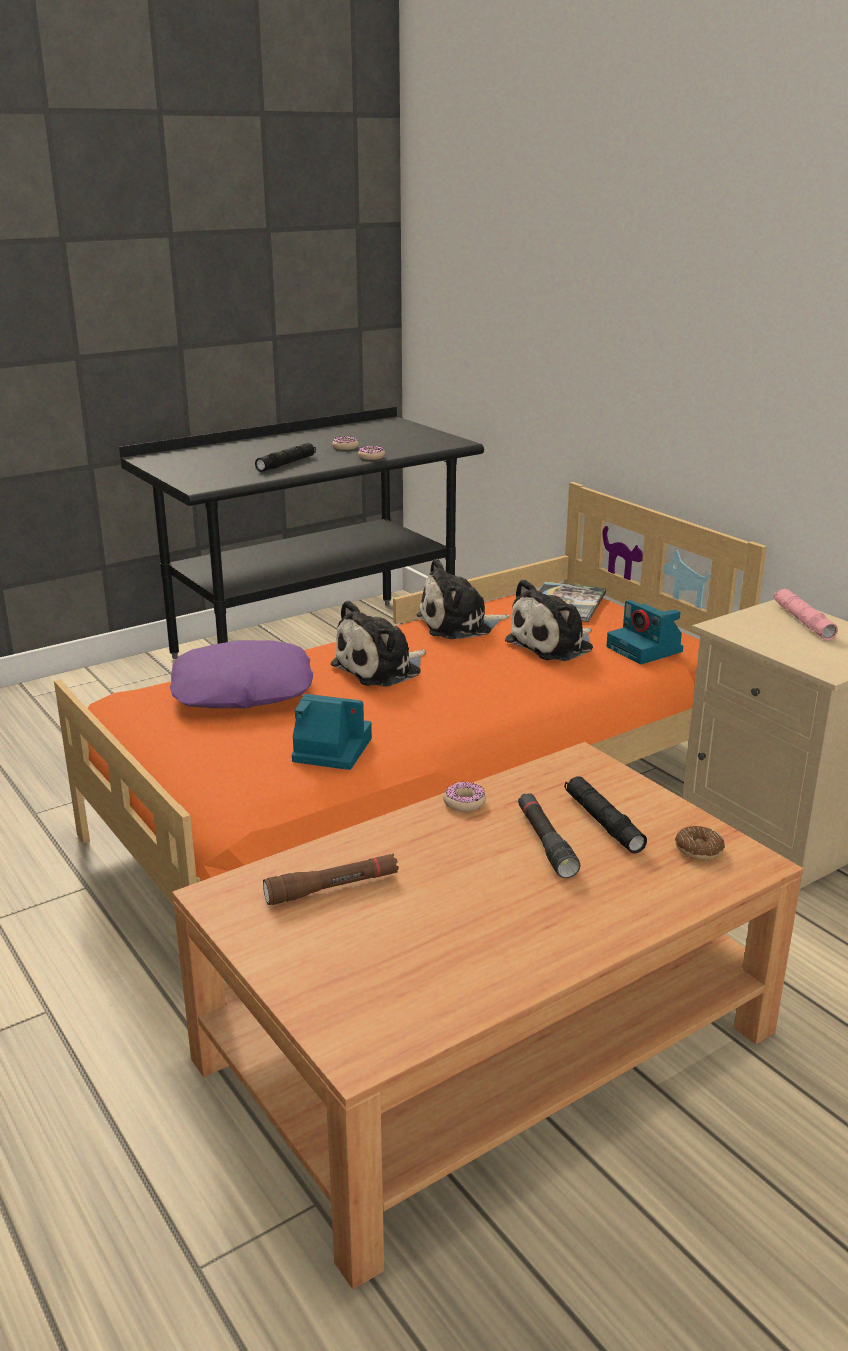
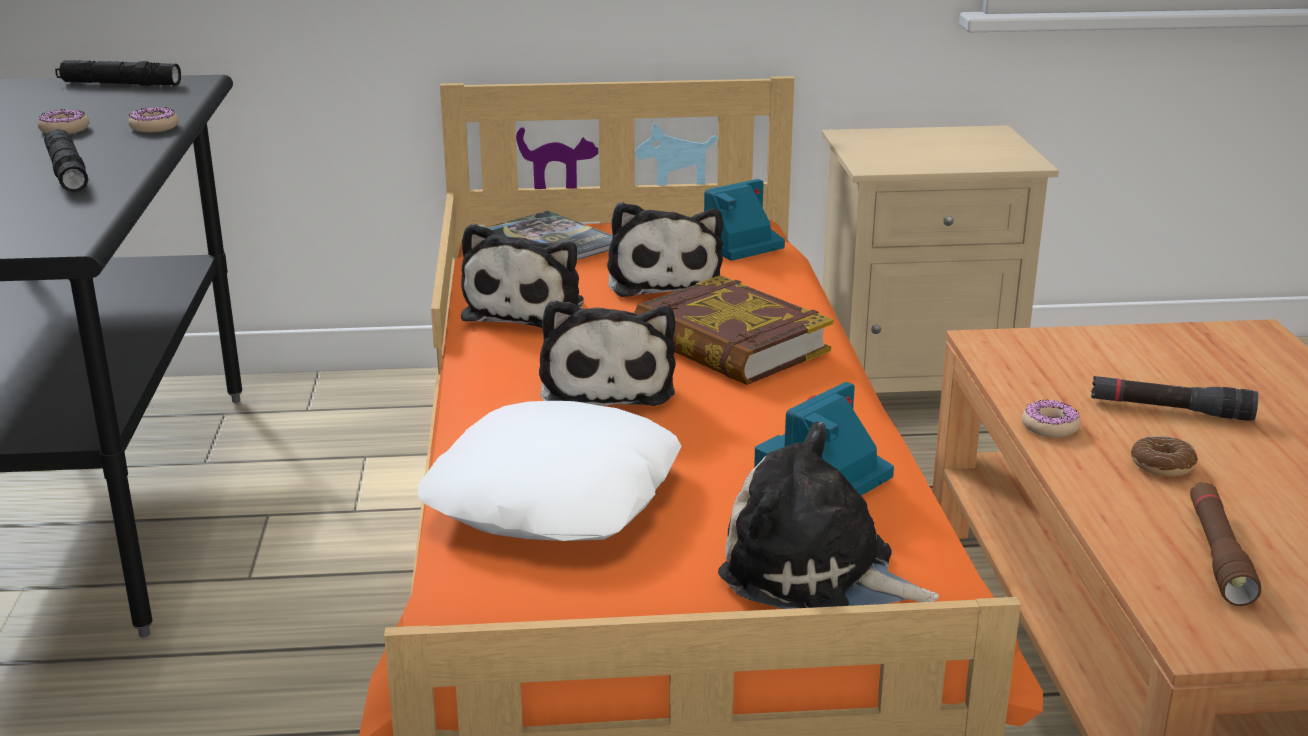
camera: 60 degrees left, 0 degrees up
(217, 772) = (816, 573): none -> plush toy
(242, 690) = (556, 496): purple pillow -> white pillow
(479, 685) = (729, 344): none -> book
(603, 822) = (1141, 371): black flashlight -> black flashlight (120, 84)
(646, 649) = (735, 244): camera -> camera turned 150 degrees clockwise
(699, 850) = (1222, 347): donut -> donut (1162, 465)
(803, 621) = (896, 139): pink flashlight -> none

